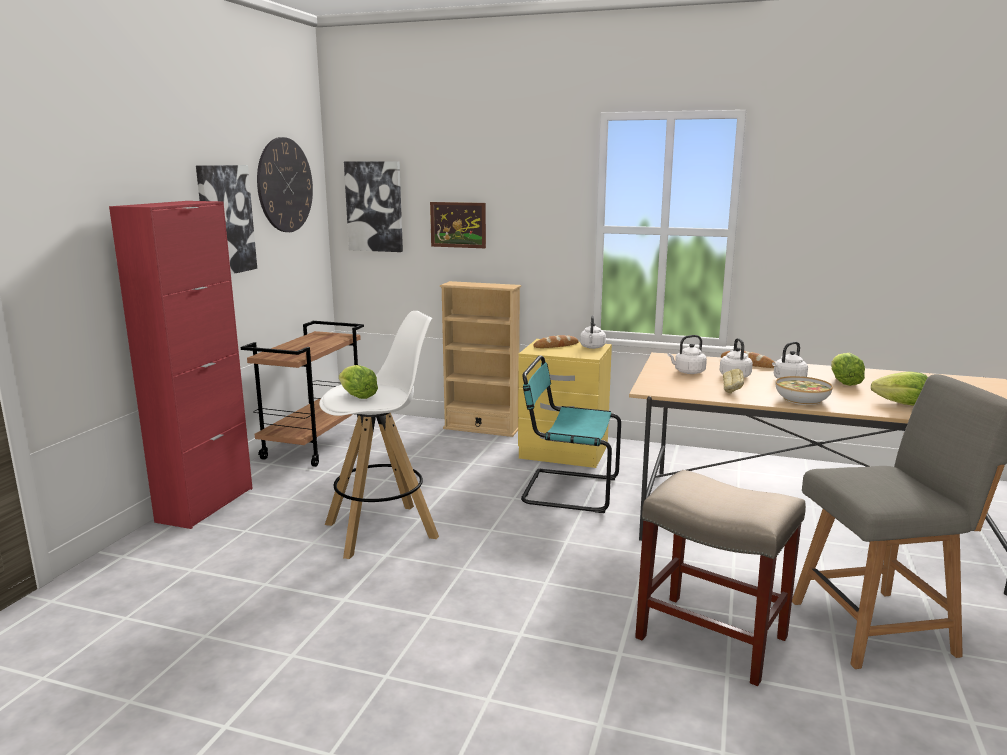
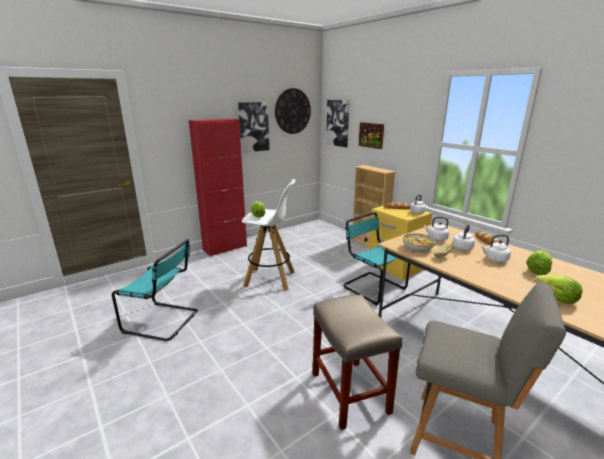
camera: 35 degrees right, 5 degrees up
(255, 677) = (163, 321): none -> turquoise chair
(314, 445) = (289, 233): brown cart -> none
(802, 399) = (480, 274): bowl -> bowl (417, 248)

